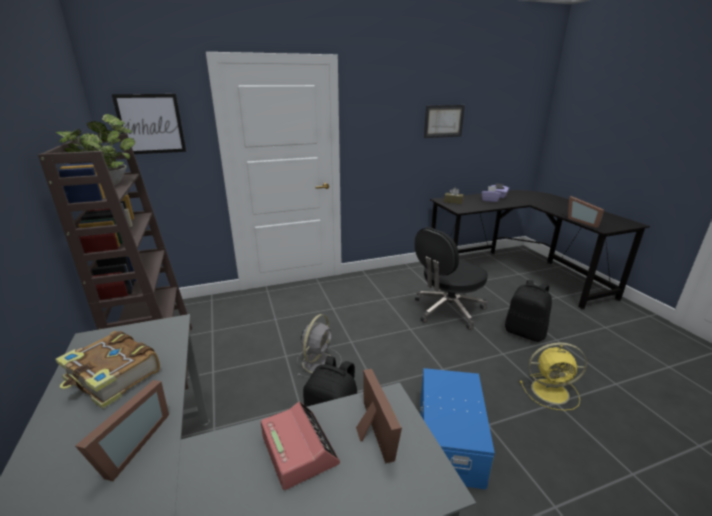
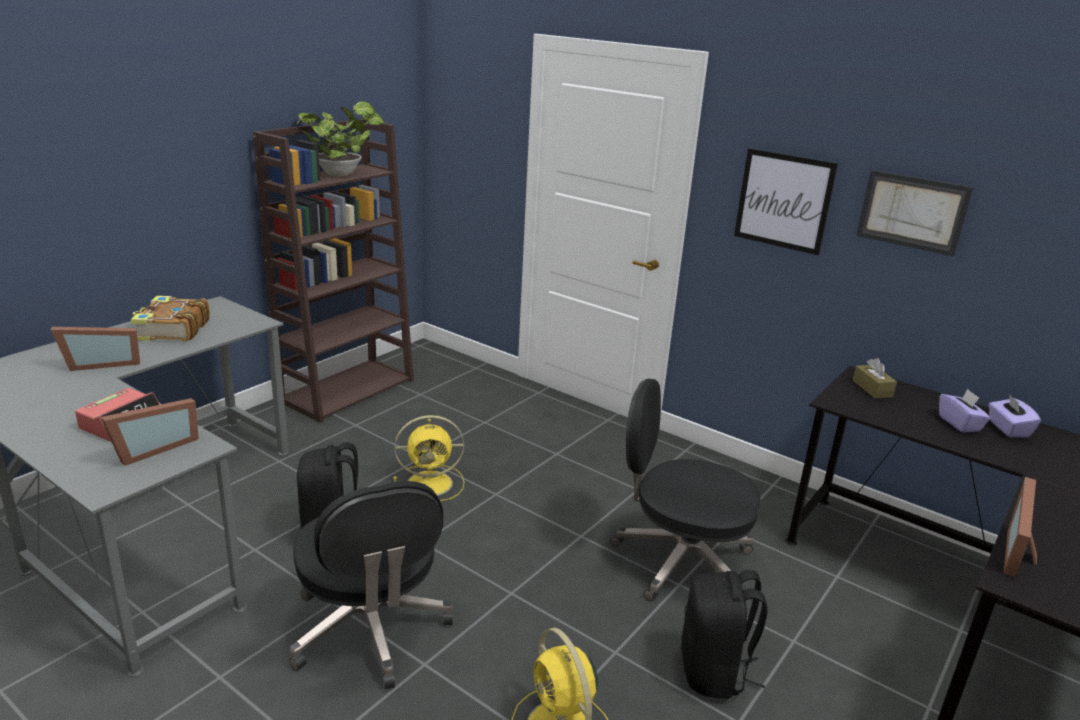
camera: 55 degrees right, 0 degrees up
(151, 124) = (467, 117): picture -> picture (784, 201)
(318, 361) = (431, 483): grey fan -> yellow fan
(448, 439) = (370, 630): blue storage box -> black office chair

